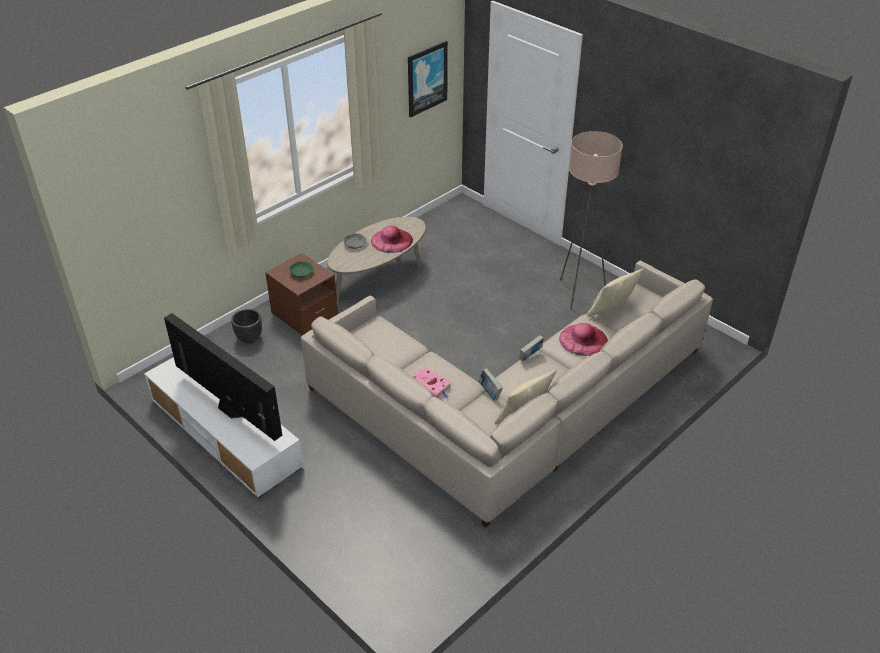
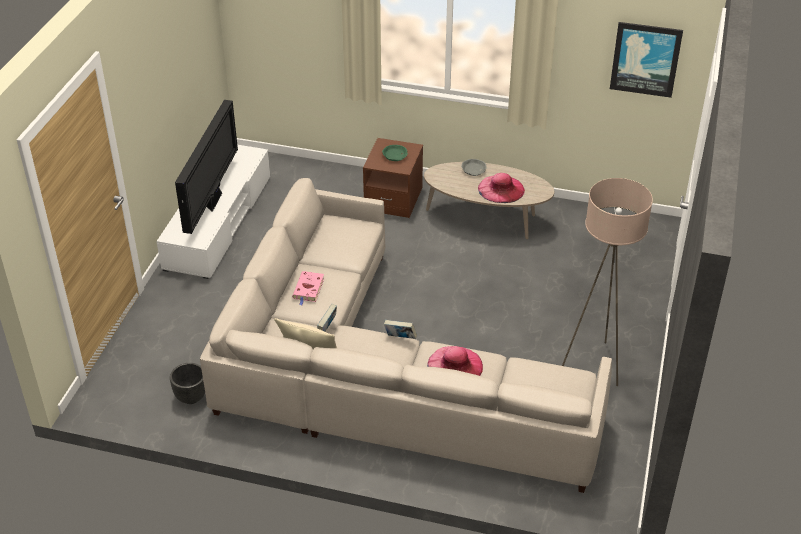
camera: 60 degrees right, 0 degrees up
(249, 338) = (337, 183): black planter -> black planter (191, 397)
(611, 311) = (523, 373): beige pillow -> none

